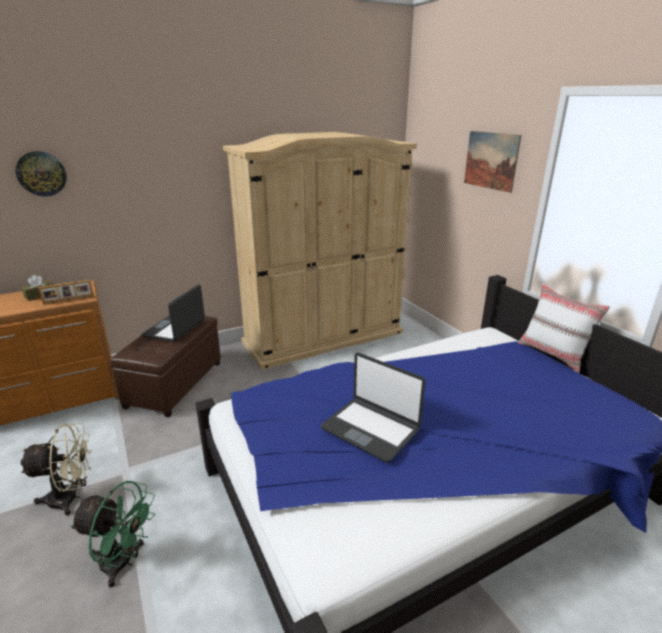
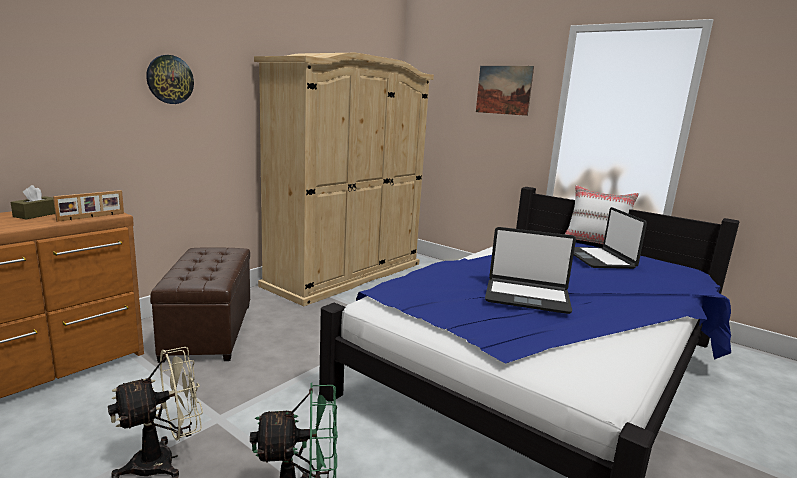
camera: 25 degrees left, 10 degrees down
(41, 173) = (47, 55): wall clock -> wall clock (170, 79)
(175, 328) = (212, 259): laptop -> laptop (599, 259)

